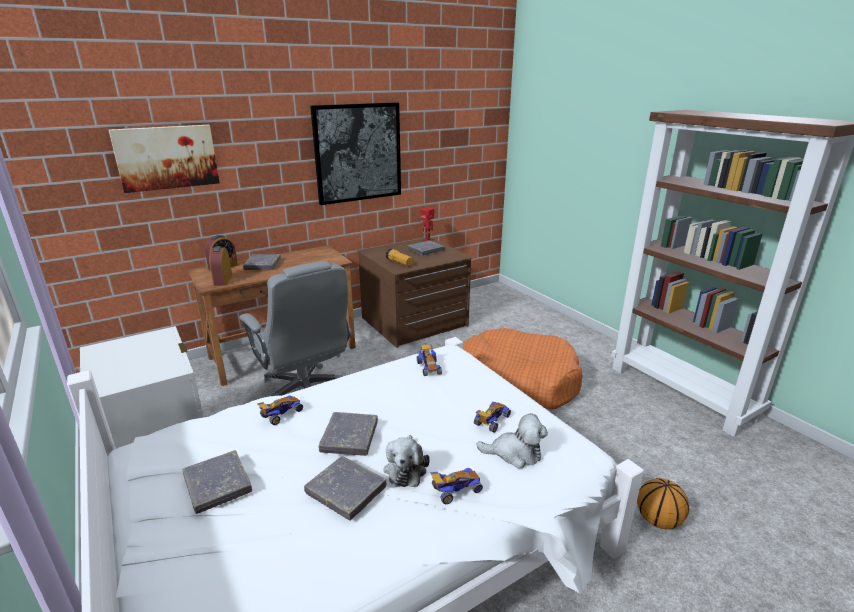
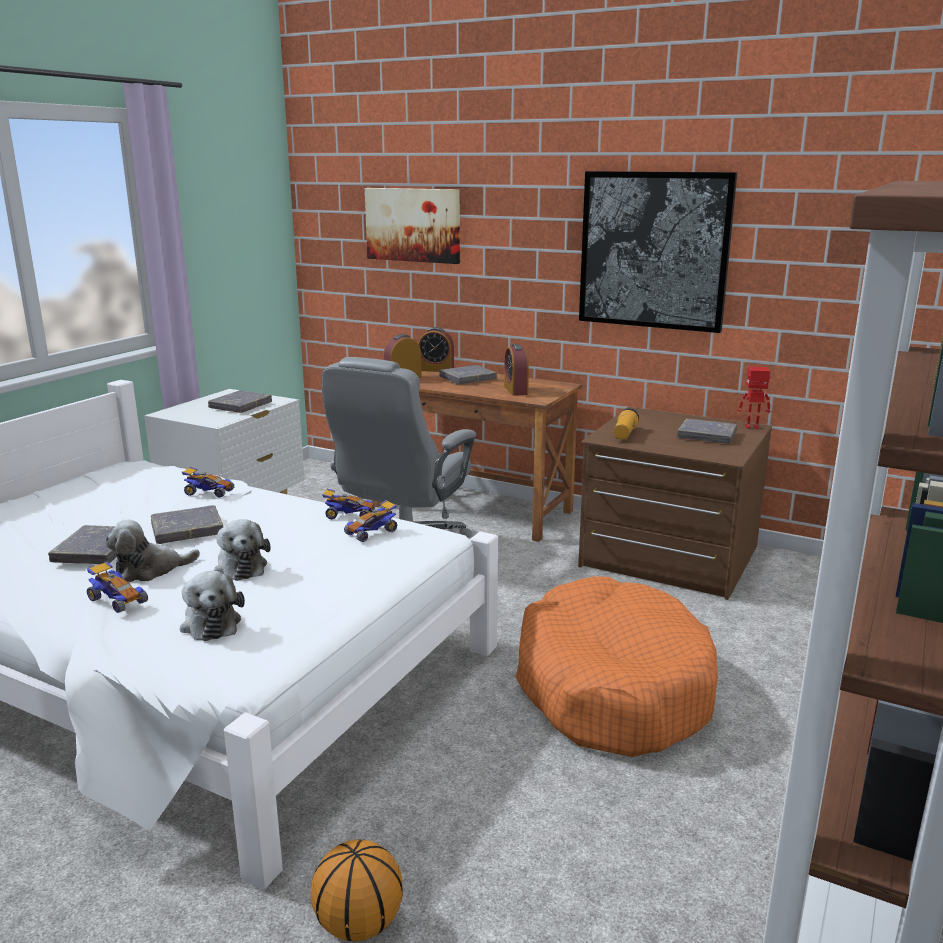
camera: 60 degrees right, 5 degrees down
(217, 484) = (87, 502): grey book -> grey book (240, 406)
(311, 260) = (516, 390): none -> alarm clock
(435, 426) = (240, 566): none -> plush toy
(491, 421) = (274, 595): toy car -> toy car (349, 515)

